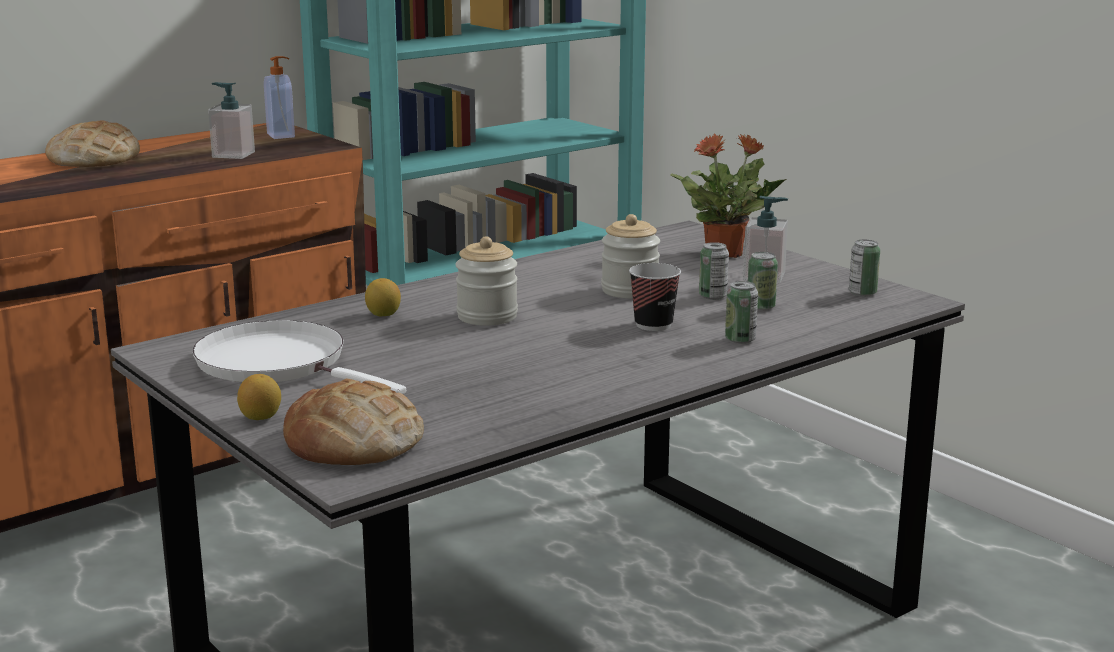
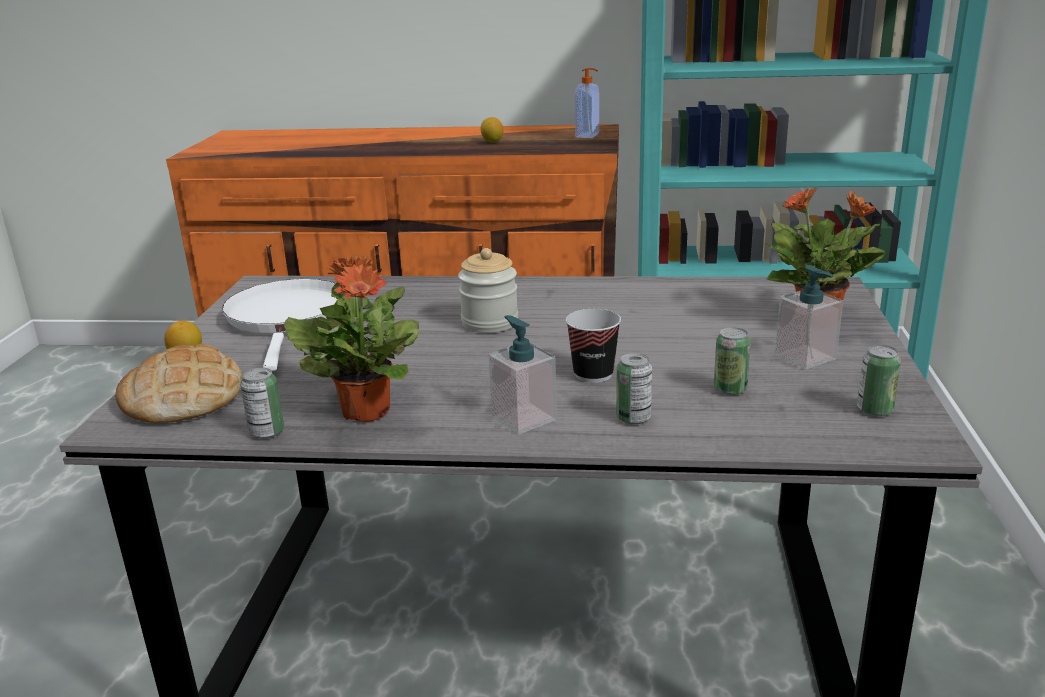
camera: 45 degrees right, 5 degrees up
(94, 159) = (437, 135): bread -> none
(233, 154) = (519, 145): soap dispenser -> soap dispenser (523, 418)
(383, 315) = (429, 298): lemon -> lemon (492, 141)
(543, 395) = (366, 410): none -> potted plant
(630, 290) = (649, 333): jar -> none
(713, 296) = (708, 362): can -> can (267, 432)

